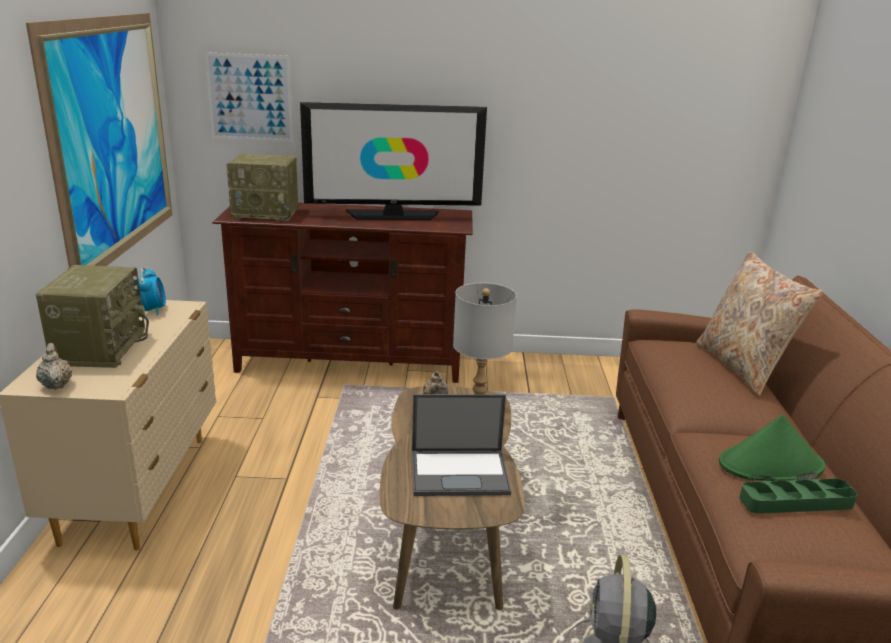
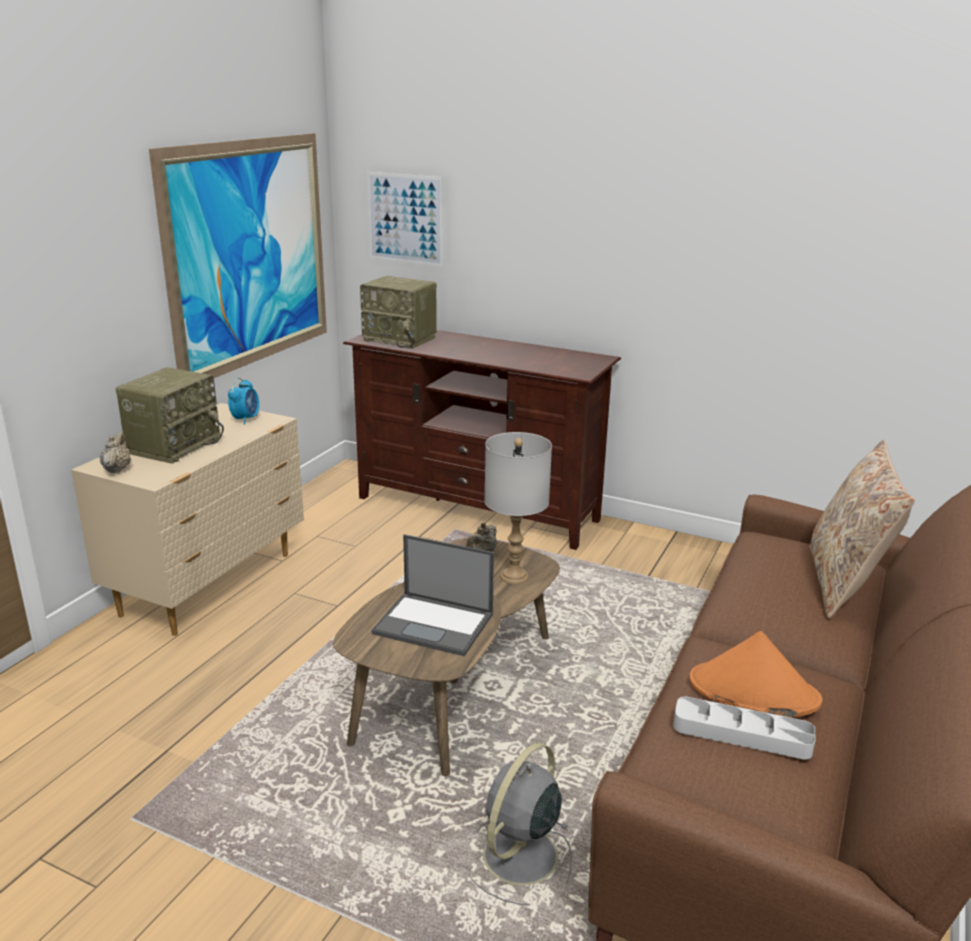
camera: 25 degrees right, 0 degrees up
(393, 215) = (525, 354): television -> none
(770, 465) = (753, 691): green hat -> orange hat
(796, 501) = (742, 734): green tray -> grey tray

